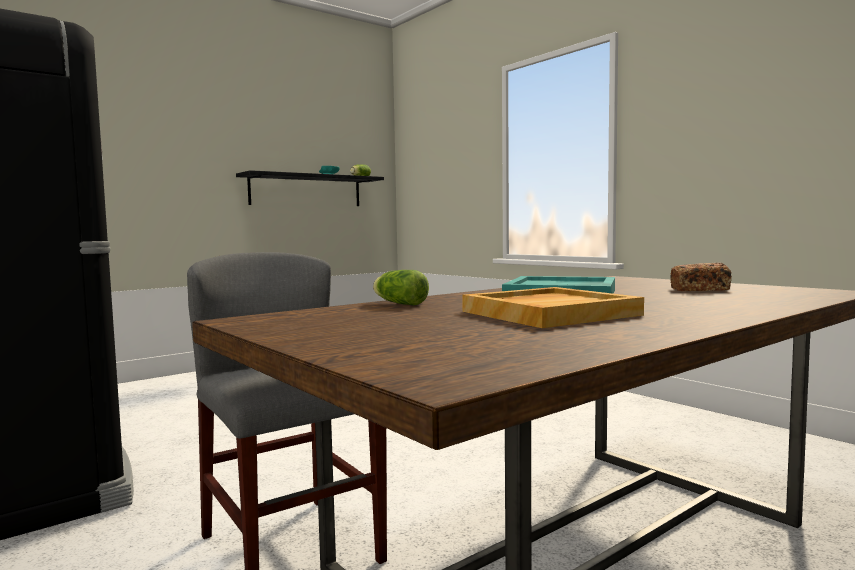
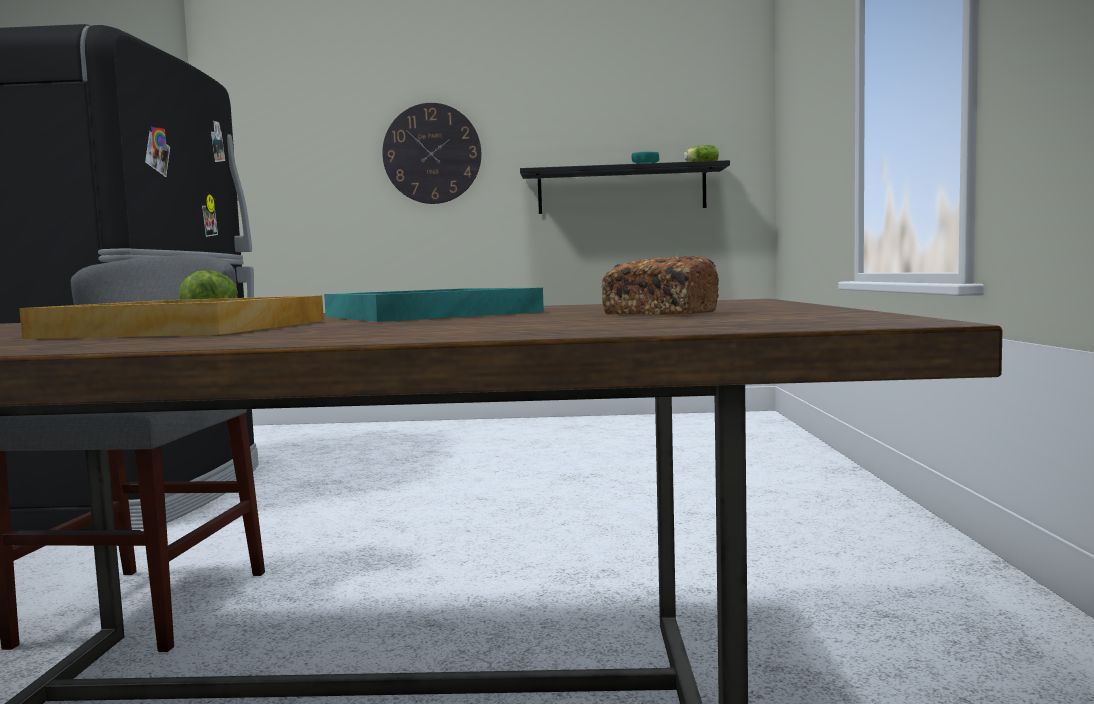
camera: 40 degrees right, 0 degrees up
(159, 150) = (432, 153): none -> wall clock

